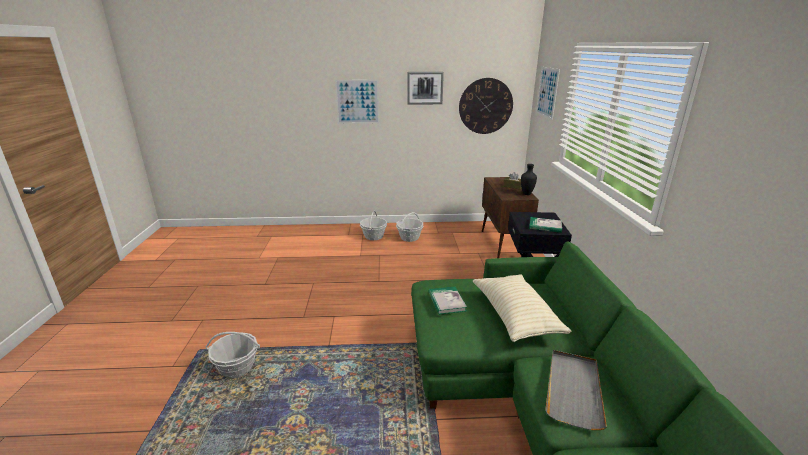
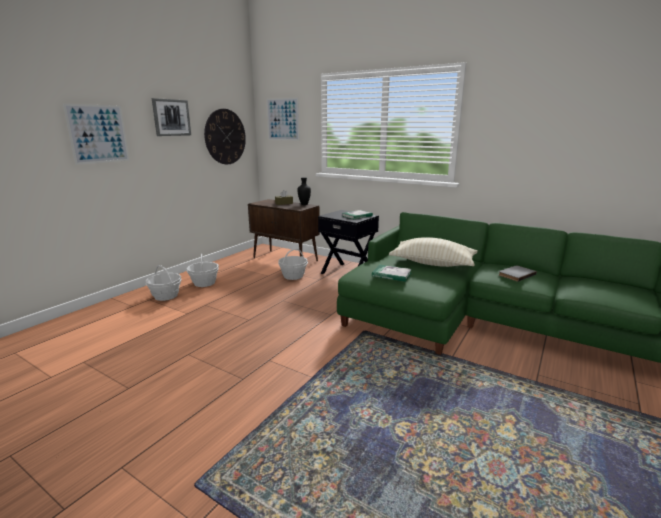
camera: 55 degrees left, 5 degrees down
(237, 367) = (275, 453): basket -> basket (293, 276)
(573, 389) = (515, 274): grey tray -> grey book

